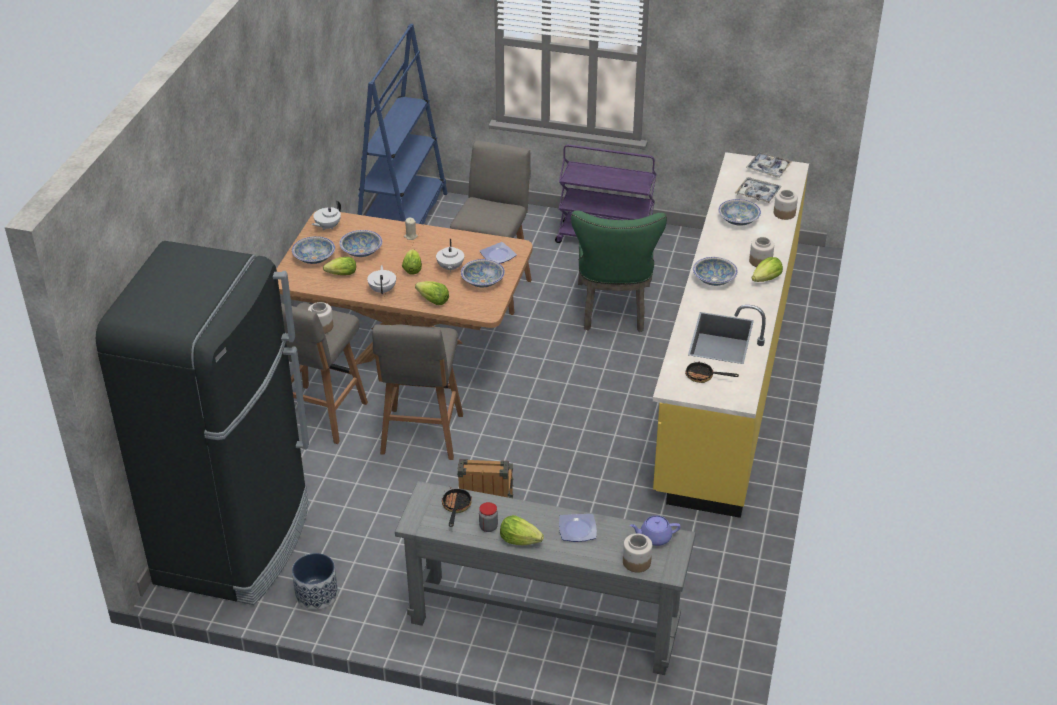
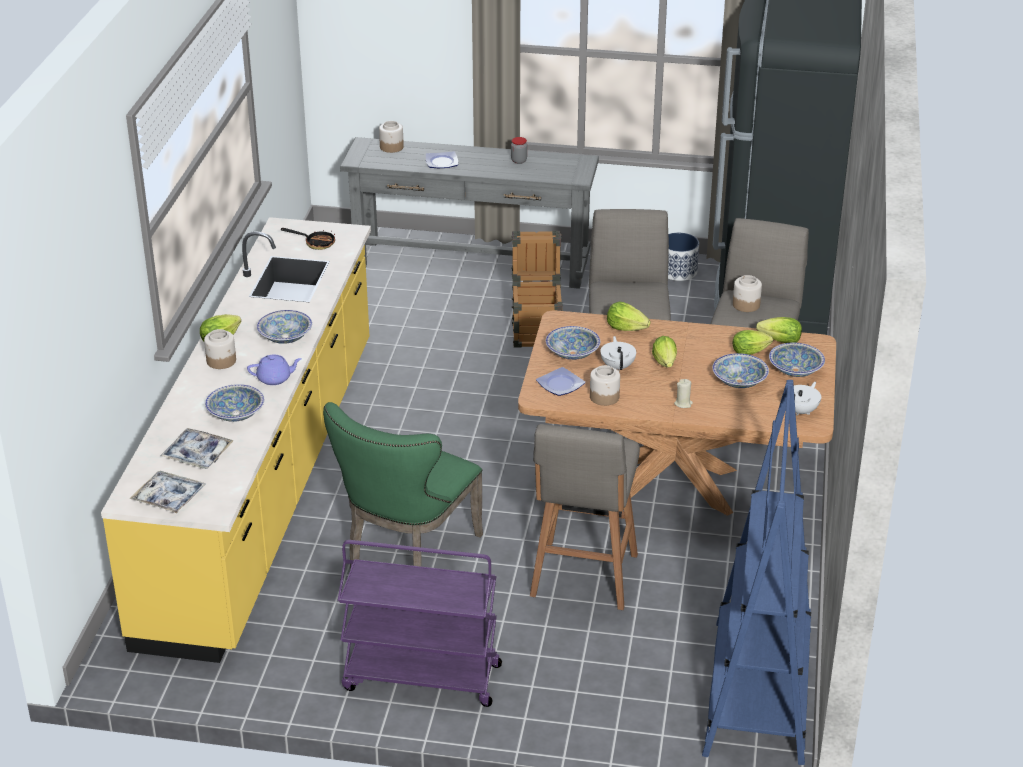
camera: 175 degrees right, 5 degrees down
(383, 290) = (691, 337): white teapot -> none
(456, 507) = (550, 170): frying pan -> none
(519, 540) = (490, 155): lettuce -> lettuce (780, 341)
(614, 311) = (408, 555): green chair -> green chair turned 150 degrees counterclockwise
(654, 537) = (375, 161): purple teapot -> purple teapot (275, 378)
(784, 213) = (169, 426): jar -> jar (604, 397)

